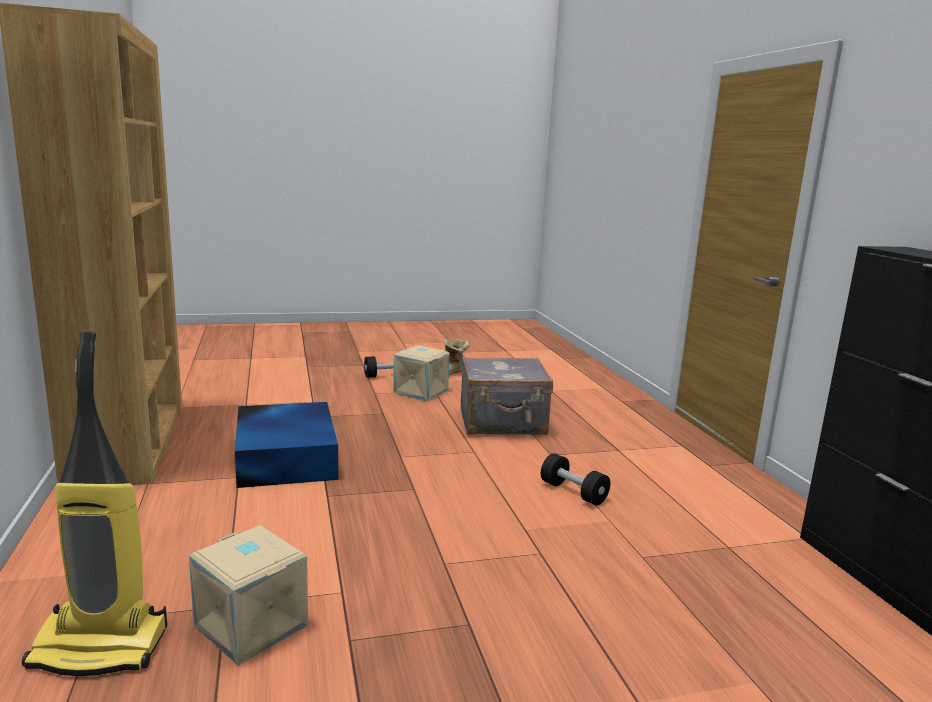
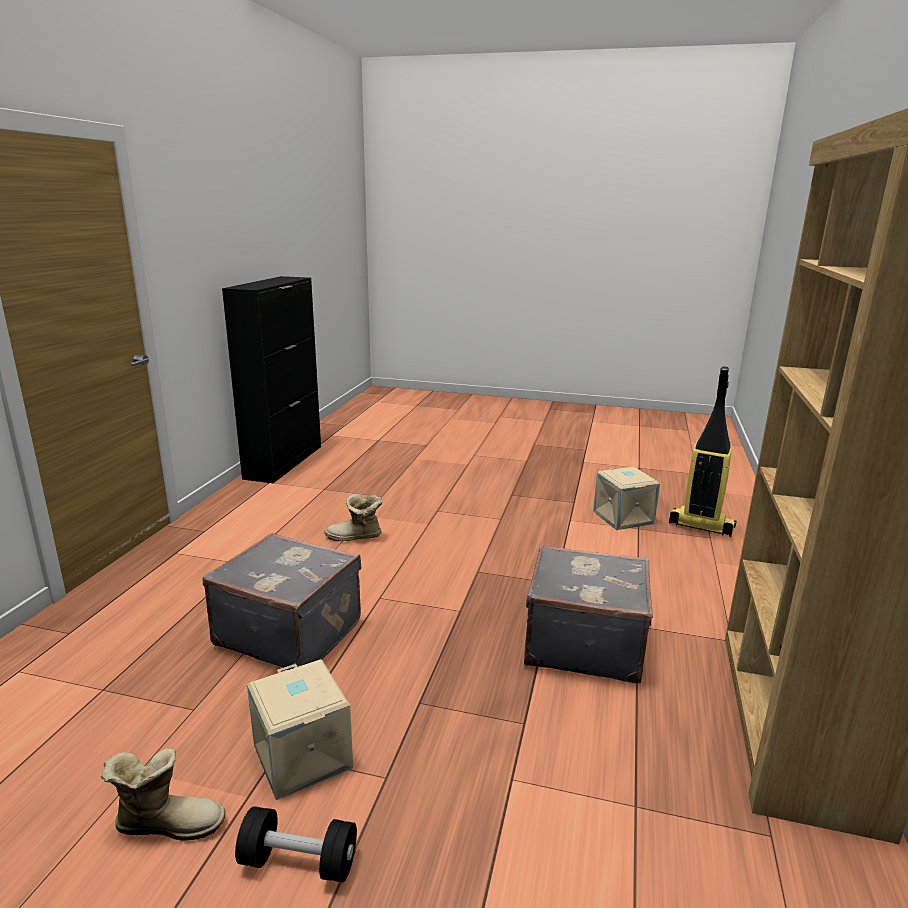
camera: 150 degrees left, 5 degrees up
(287, 456) = (583, 643): blue storage box -> grey suitcase
(573, 492) = (355, 538): black dumbbell -> boot

